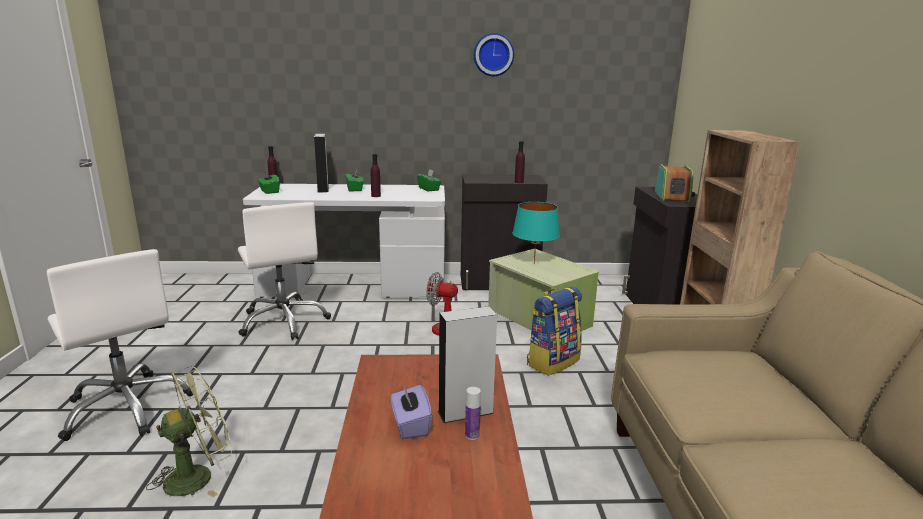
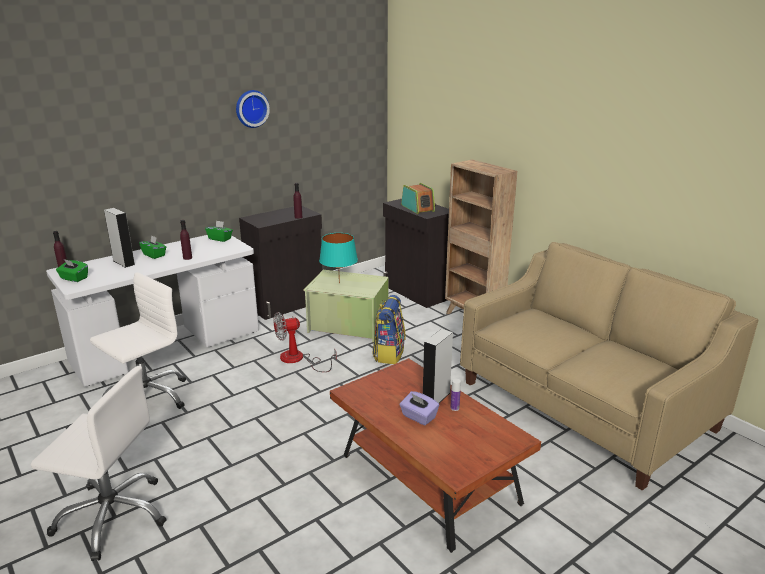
camera: 35 degrees left, 5 degrees up
(198, 476) = (248, 525): green fan -> none
(284, 321) = (146, 398): white office chair -> white office chair turned 75 degrees counterclockwise

